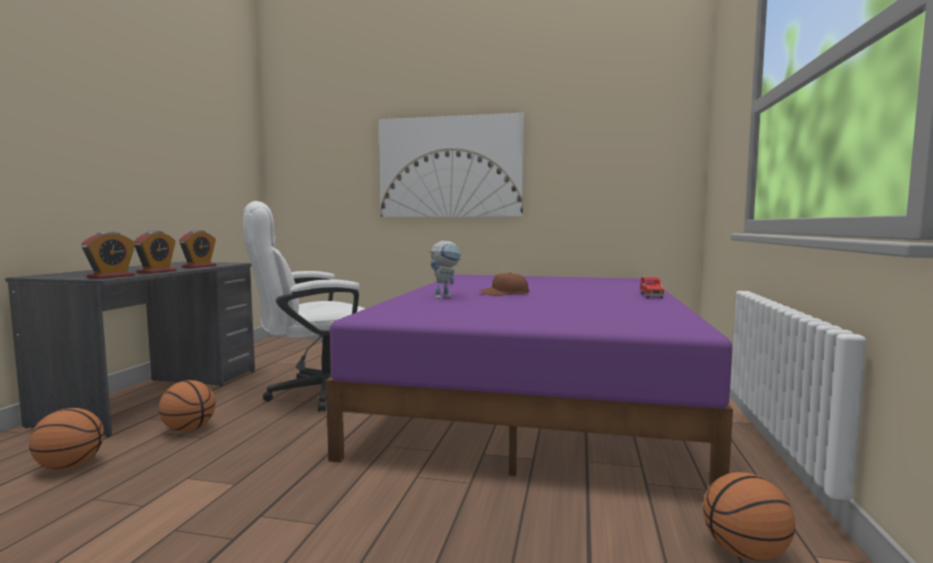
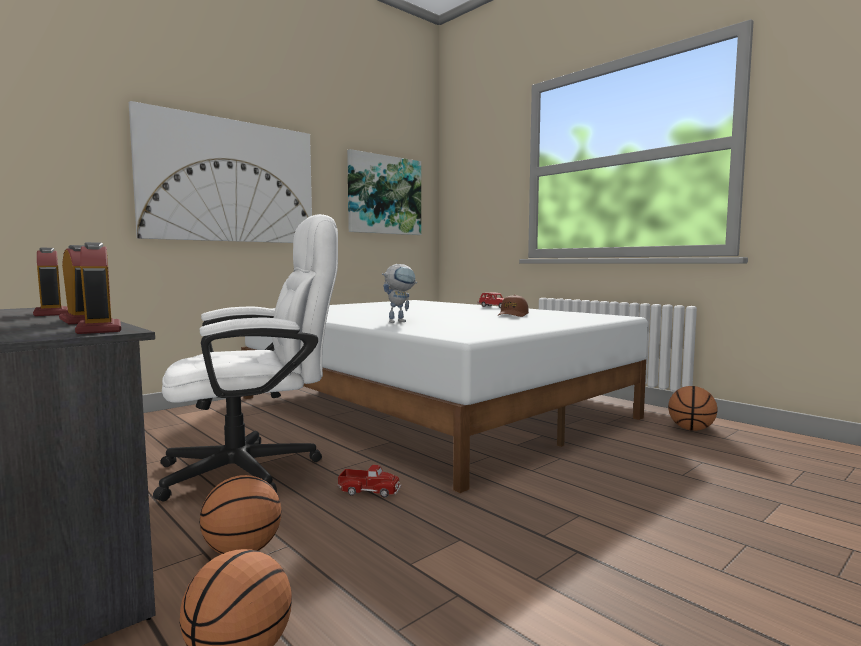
camera: 55 degrees left, 0 degrees up
(306, 431) = (369, 490): none -> toy truck
(315, 393) = (255, 469): white office chair -> white office chair turned 120 degrees counterclockwise
(446, 297) = (400, 321): toy robot -> toy robot turned 60 degrees clockwise
(504, 293) = (416, 315): brown cap -> brown cap (513, 315)
(535, 395) = (430, 407): purple bed -> white bed
(617, 160) = (384, 195): none -> picture

